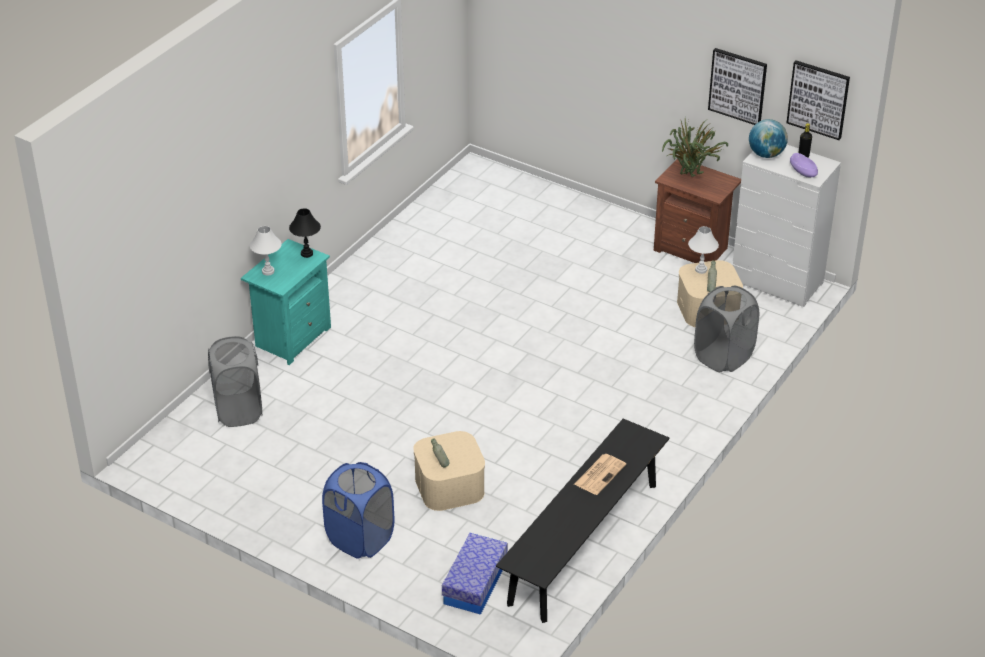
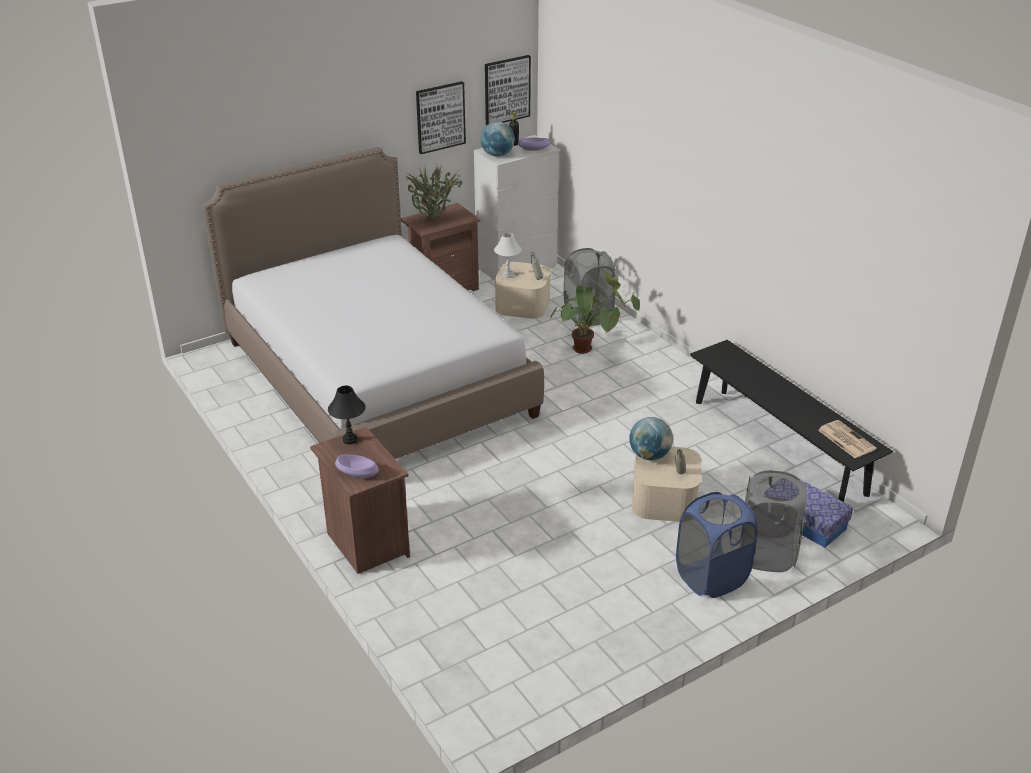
camera: 65 degrees left, 5 degrees down
(238, 410) = (456, 615): grey laundry basket -> grey laundry basket (766, 554)
(268, 271) = (357, 473): white table lamp -> purple bowl
(291, 337) = (365, 543): turquoise nightstand -> brown nightstand
(457, 441) = (649, 456): none -> globe
(511, 264) = (377, 378): none -> bed
(600, 474) = (757, 383): newspaper -> newspaper (845, 439)
(663, 376) = (591, 348): none -> potted plant

